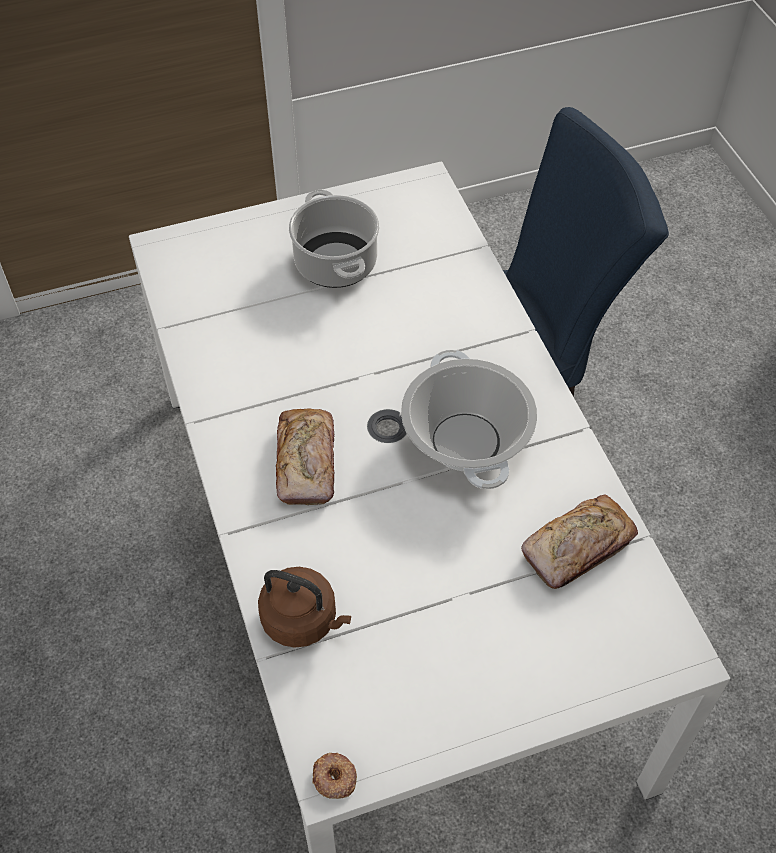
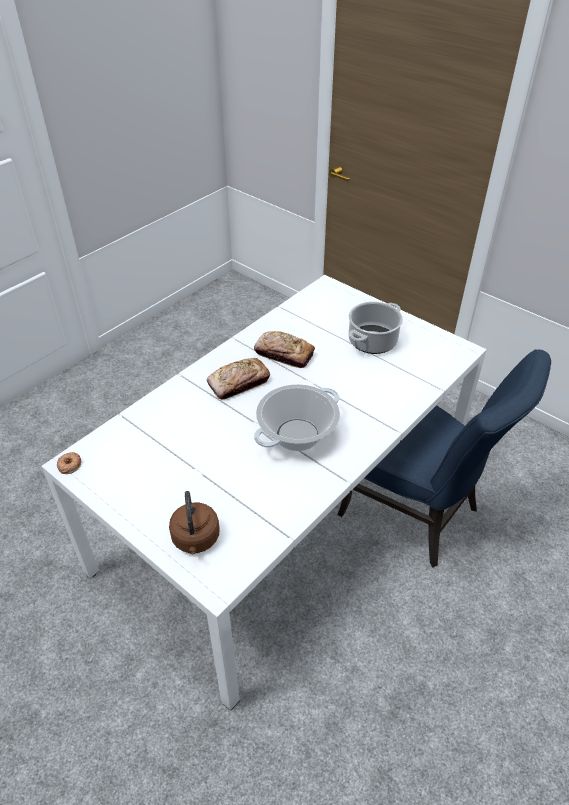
camera: 60 degrees right, 10 degrees down
(303, 620) = (148, 419): brown kettle -> brown kettle (196, 540)
(577, 548) = (261, 508): bread -> bread (284, 354)

